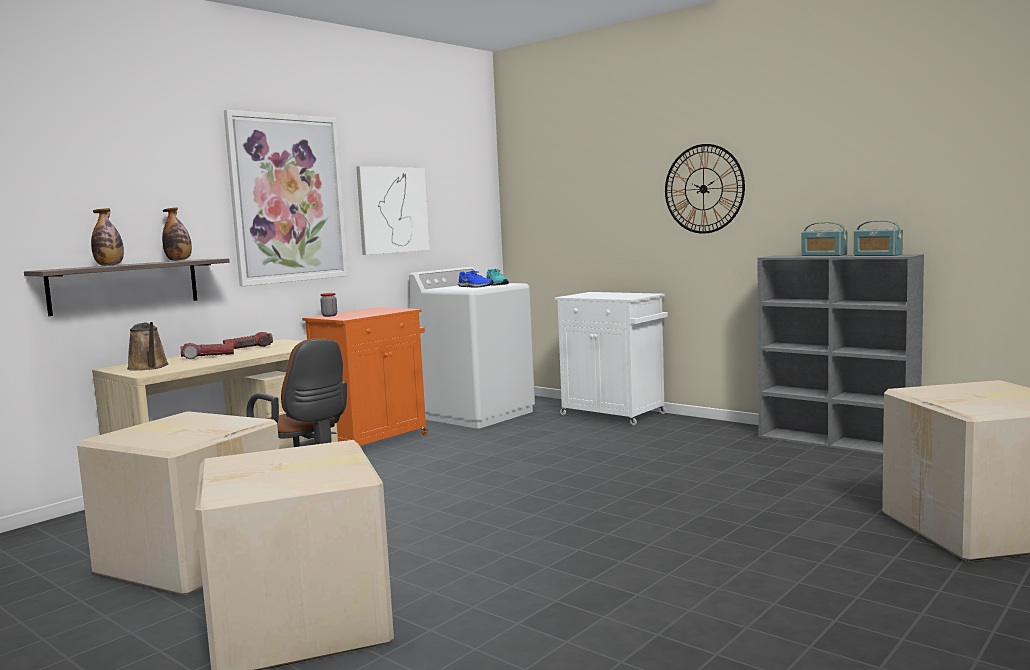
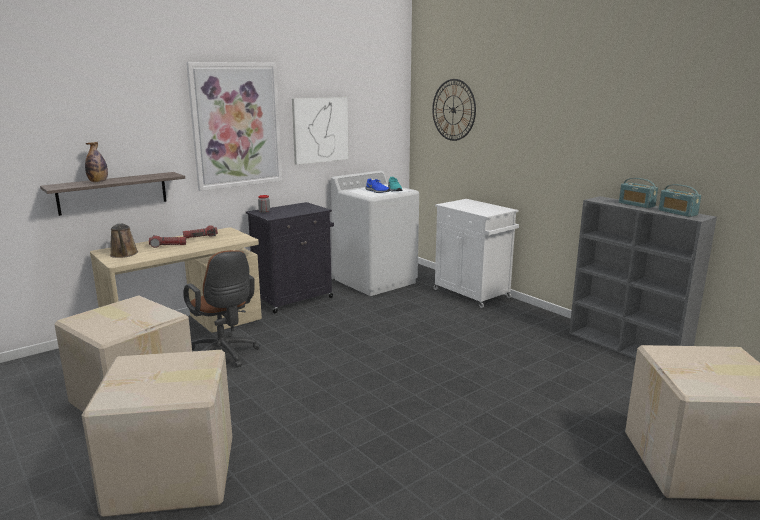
camera: 10 degrees right, 10 degrees up
(179, 260) = (150, 175): bottle -> none
(373, 440) = (294, 298): orange cabinet -> black cabinet
(703, 189) = (554, 133): wall clock -> wall clock (453, 110)

